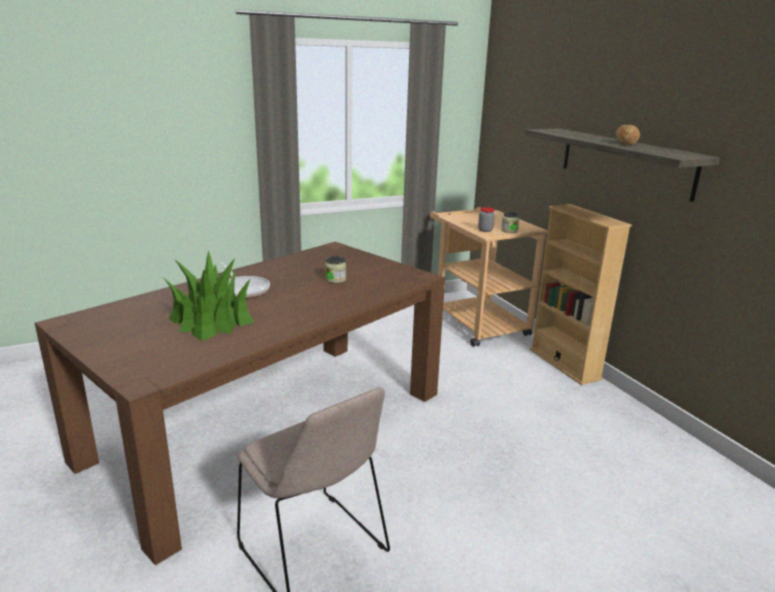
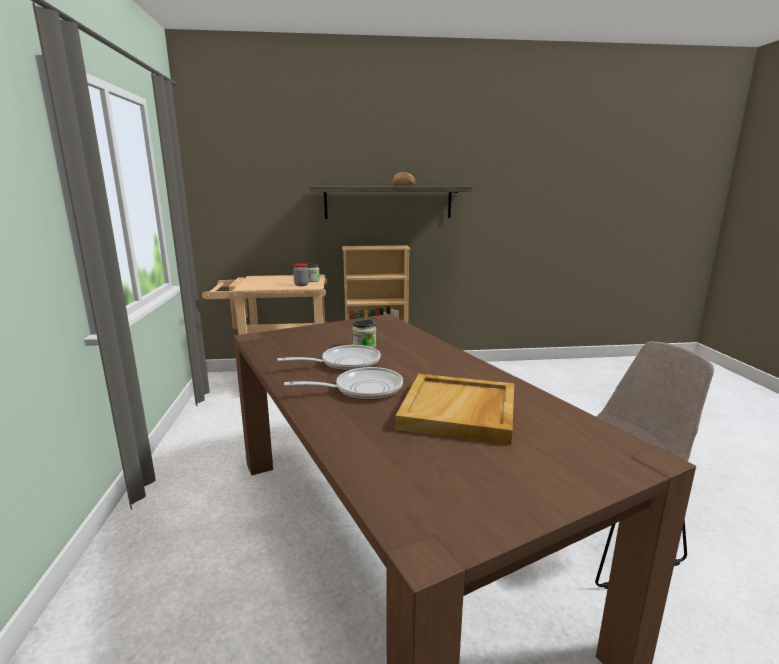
camera: 70 degrees left, 5 degrees down
(210, 320) = (459, 412): potted plant -> beige tray
(292, 279) = (345, 363): none -> frying pan

